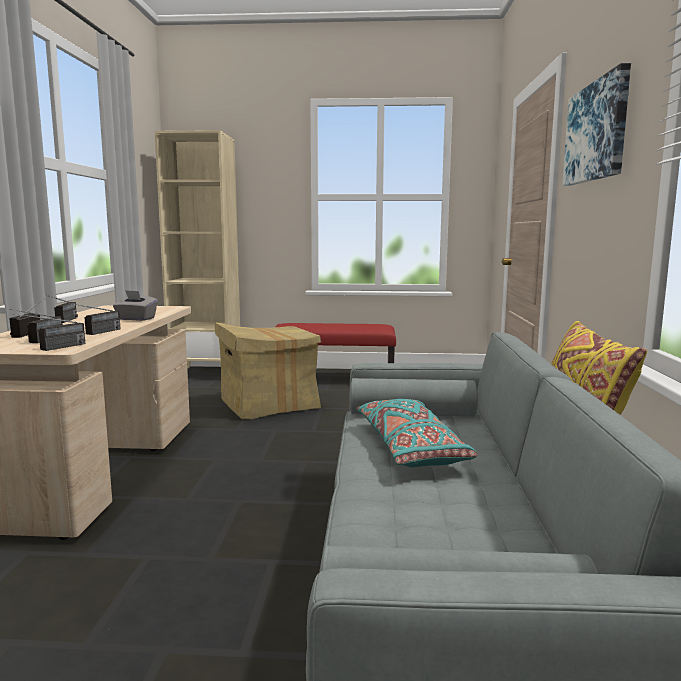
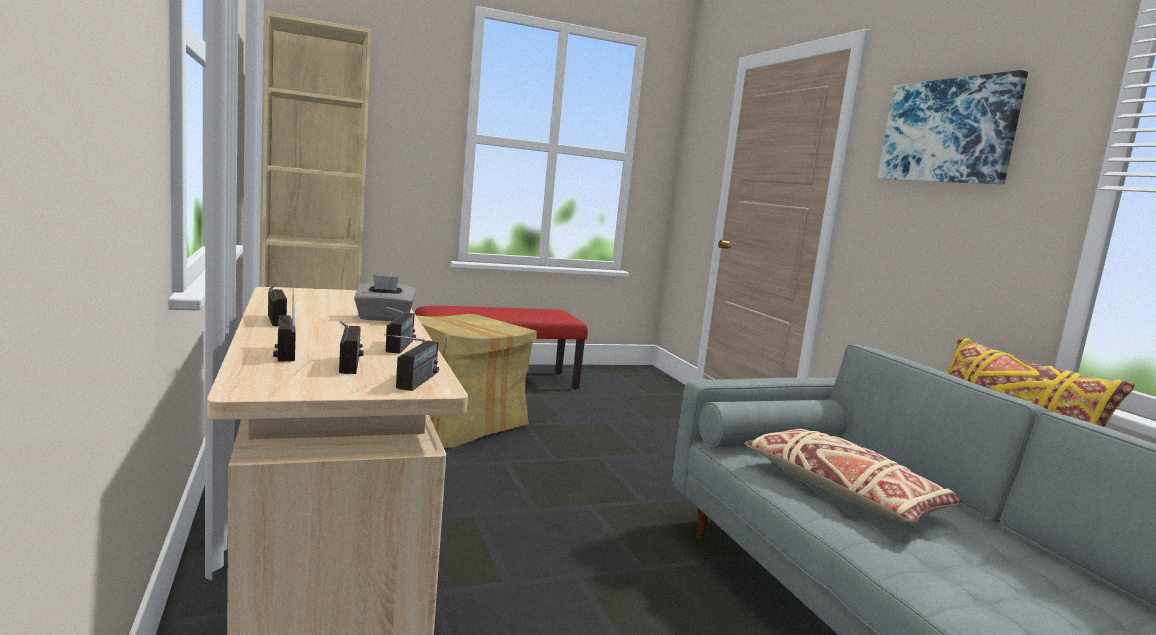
camera: 25 degrees left, 0 degrees up
(410, 448) = (842, 493): turquoise pillow -> beige pillow

